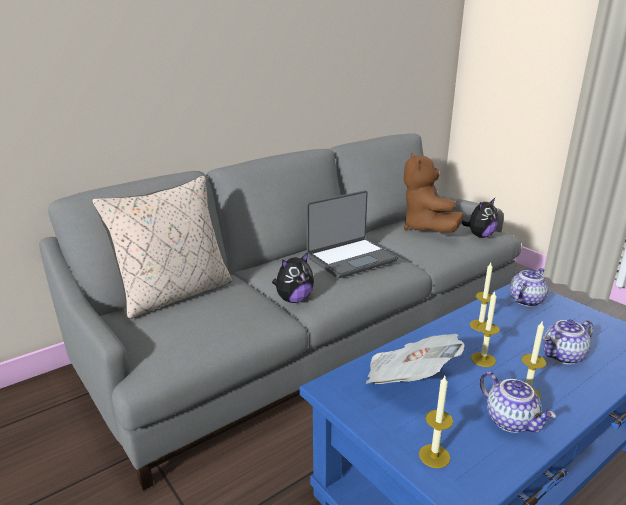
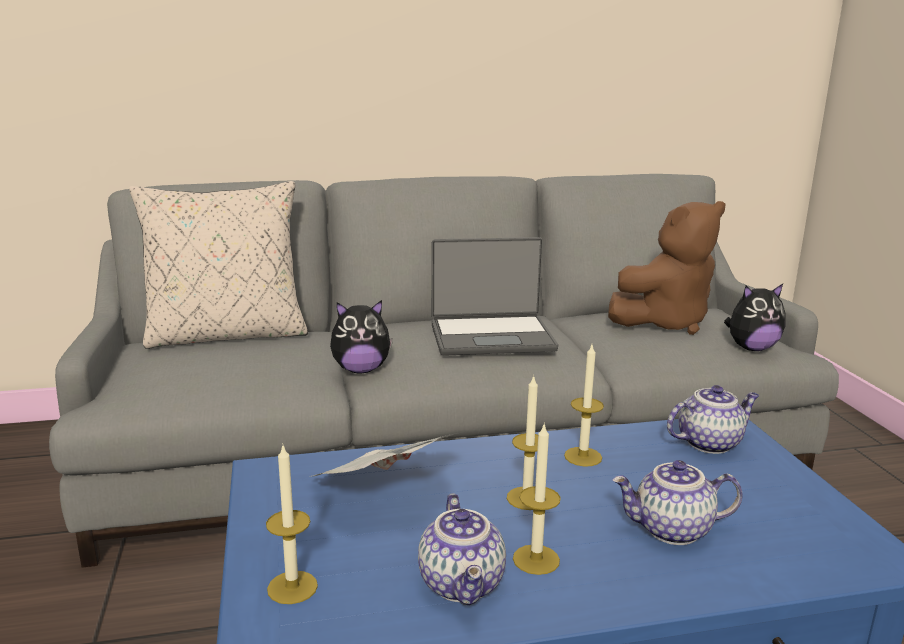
camera: 25 degrees right, 5 degrees down
(426, 228) = (664, 323): brown plush toy -> brown plush toy turned 135 degrees counterclockwise

